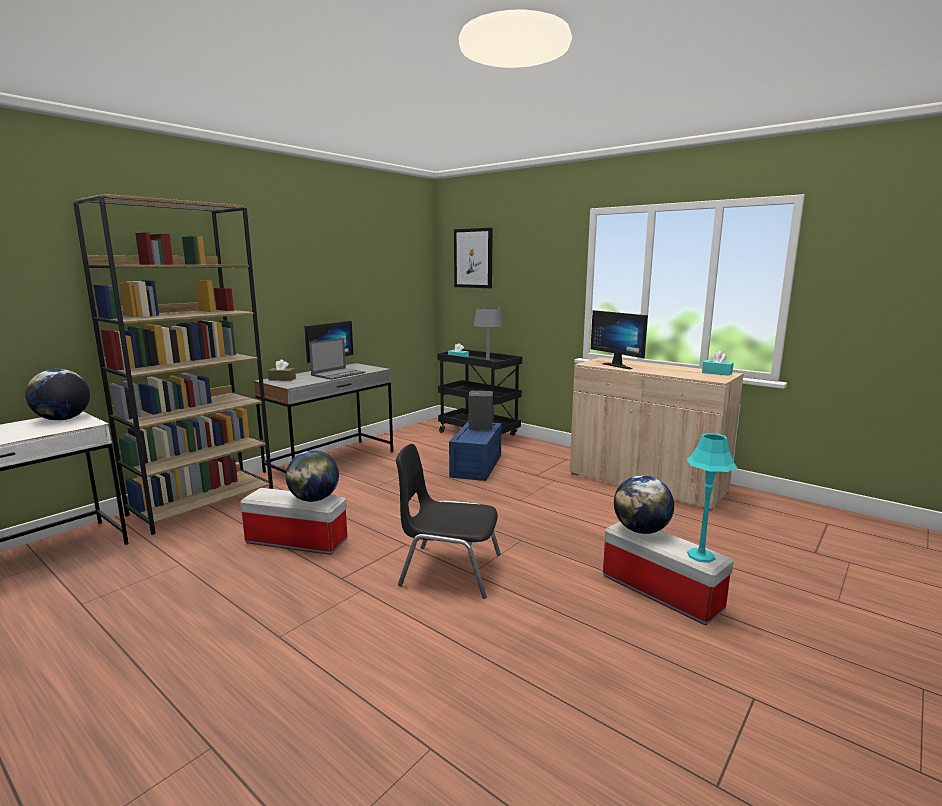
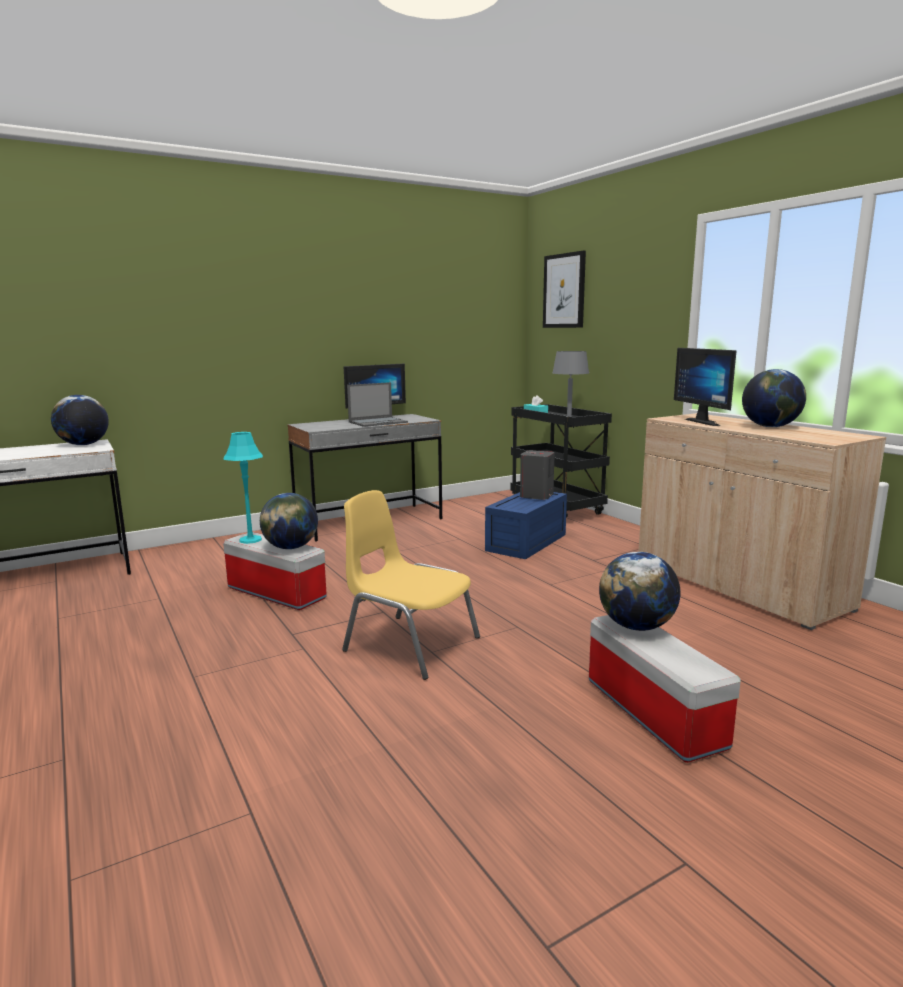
camera: 20 degrees right, 0 degrees up
(203, 503) = (219, 547): brown bookcase -> none
(282, 379) = (315, 424): brown tissue box -> none
(449, 569) = (409, 644): black chair -> yellow chair
(666, 368) = (770, 427): none -> globe
(701, 556) = (693, 667): turquoise table lamp -> turquoise table lamp (250, 540)
(717, 373) = (841, 434): turquoise tissue box -> none

